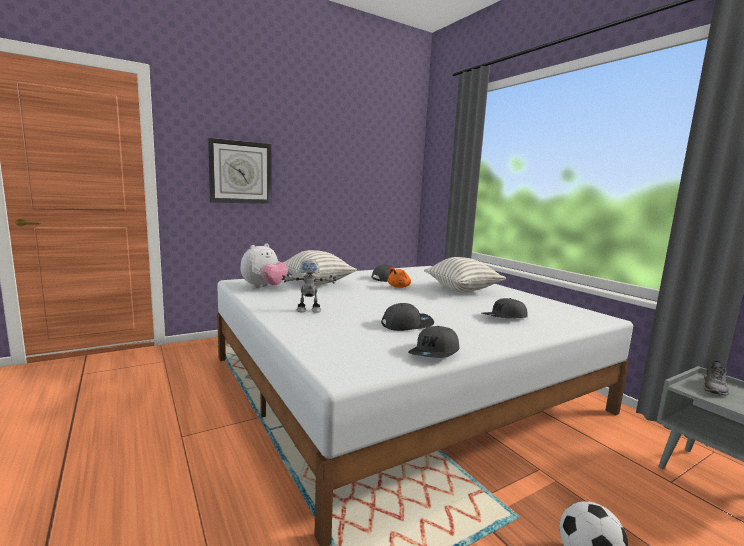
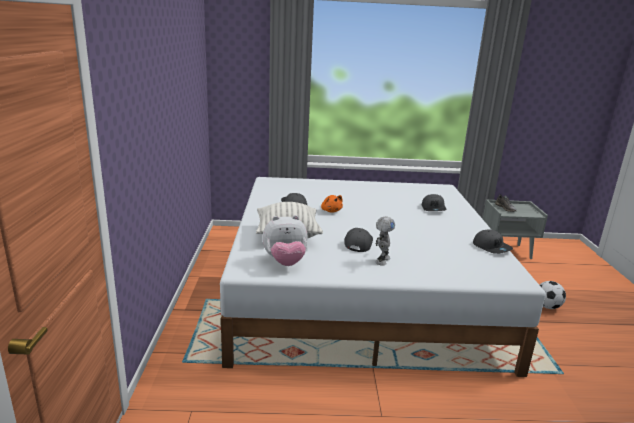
camera: 60 degrees left, 10 degrees up
(240, 172) = (143, 129): wall clock -> none
(264, 287) = (285, 262): plush toy -> plush toy turned 105 degrees clockwise
(407, 324) = (434, 238): grey cap -> grey cap (358, 243)
(462, 290) = (357, 195): pillow -> none

